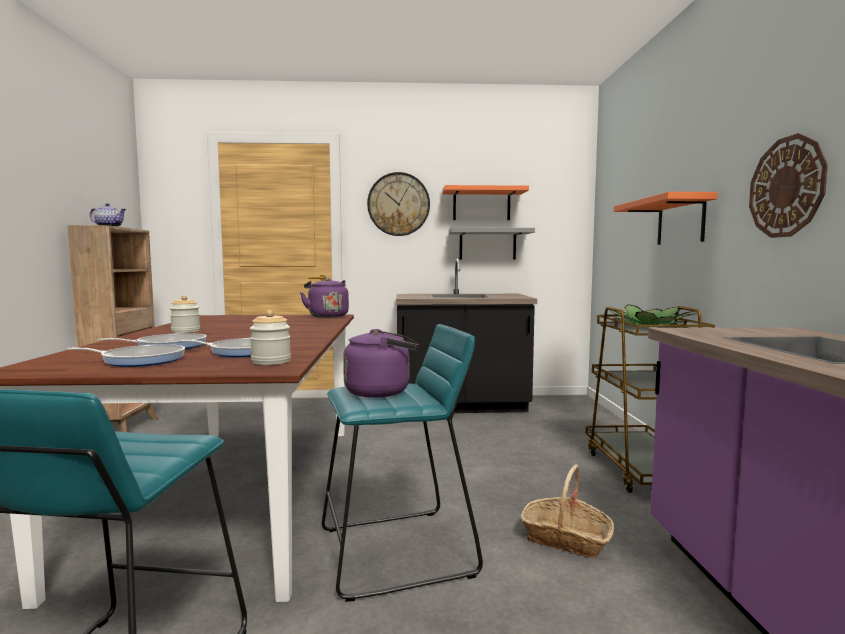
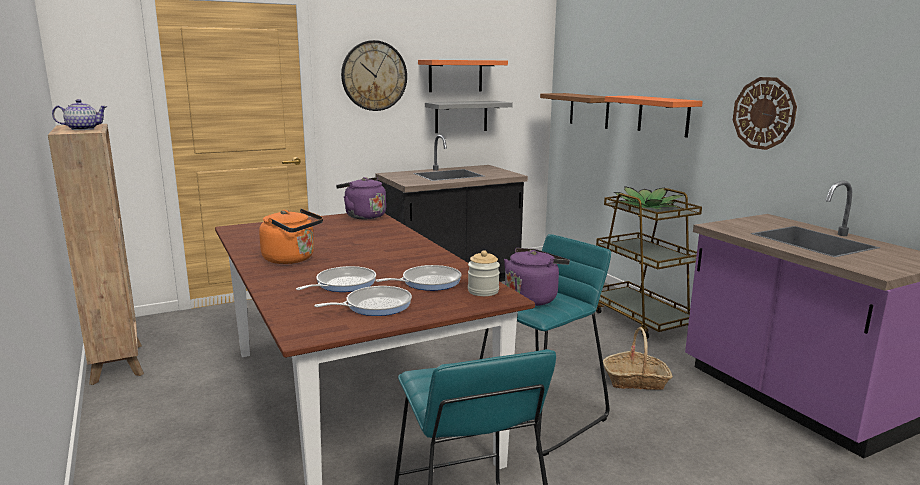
camera: 25 degrees left, 10 degrees up
(185, 331) = (292, 259): jar -> orange kettle
(619, 233) = (589, 110): none -> brown shelf

